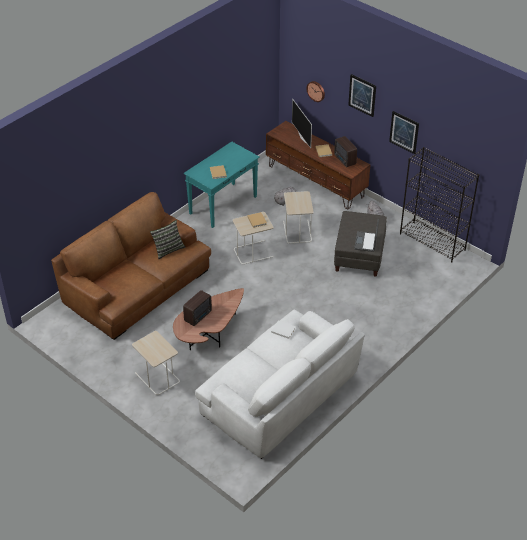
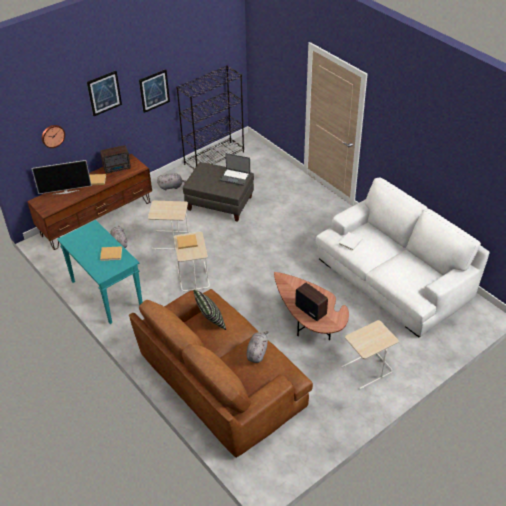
camera: 80 degrees left, 0 degrees up
(136, 280) = (257, 352): none -> grey plush toy

